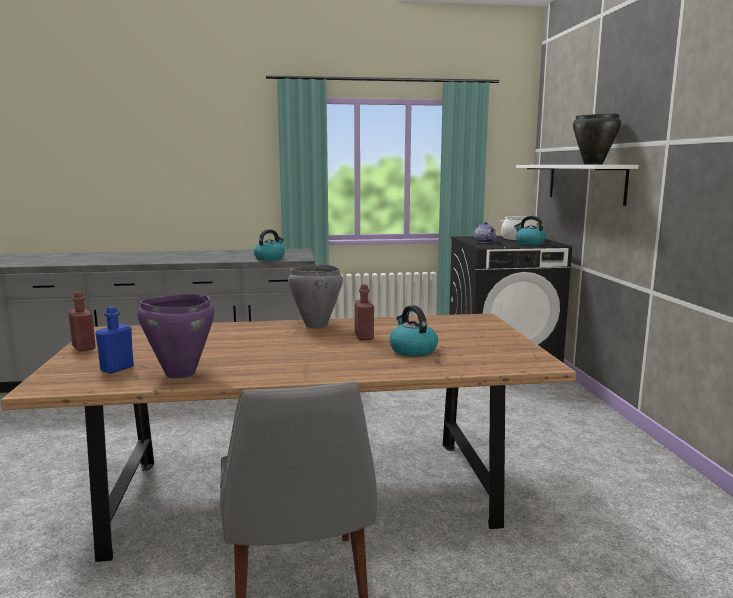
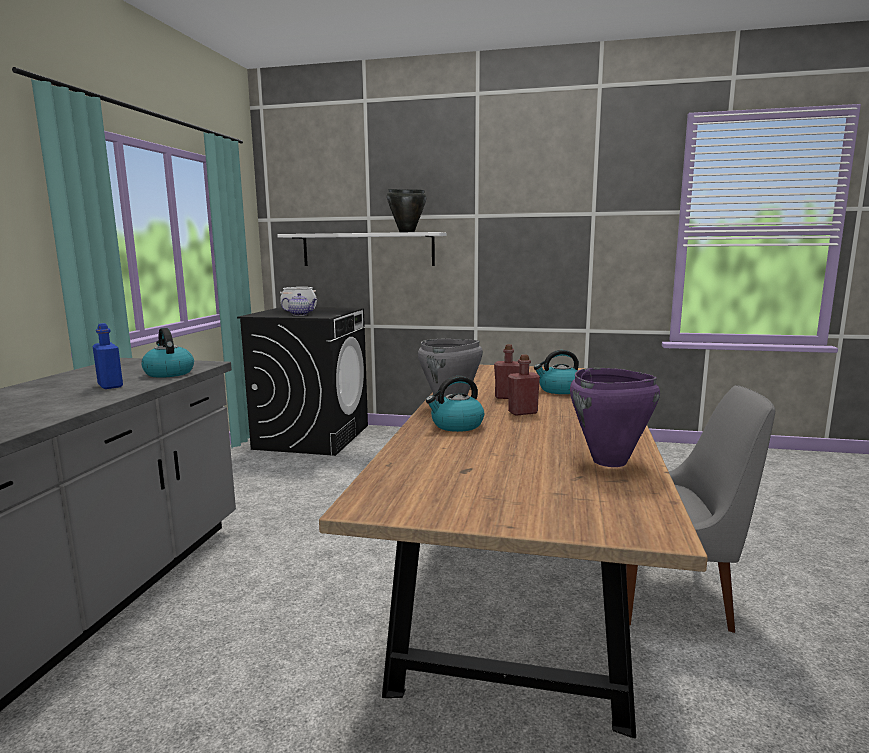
camera: 70 degrees left, 0 degrees up
(84, 347) = (465, 514): red bottle -> red bottle (523, 412)
(117, 368) = (583, 490): blue bottle -> blue bottle (110, 386)
(529, 243) = (333, 310): kettle -> kettle (456, 425)

